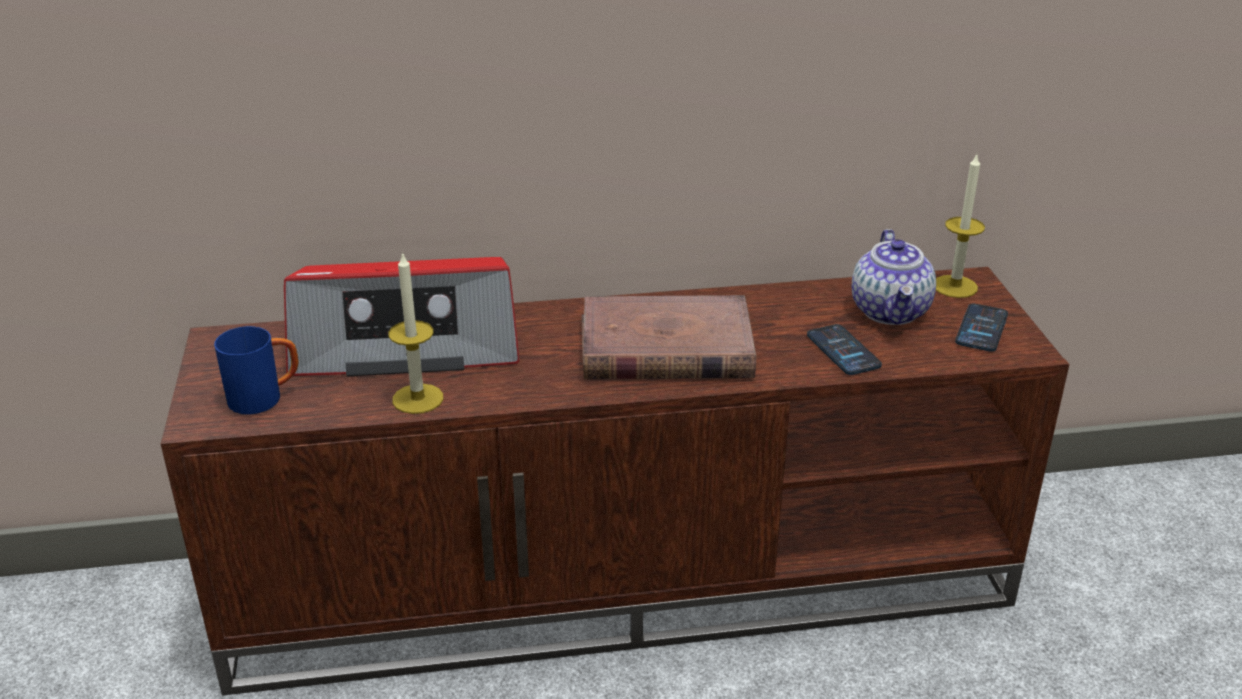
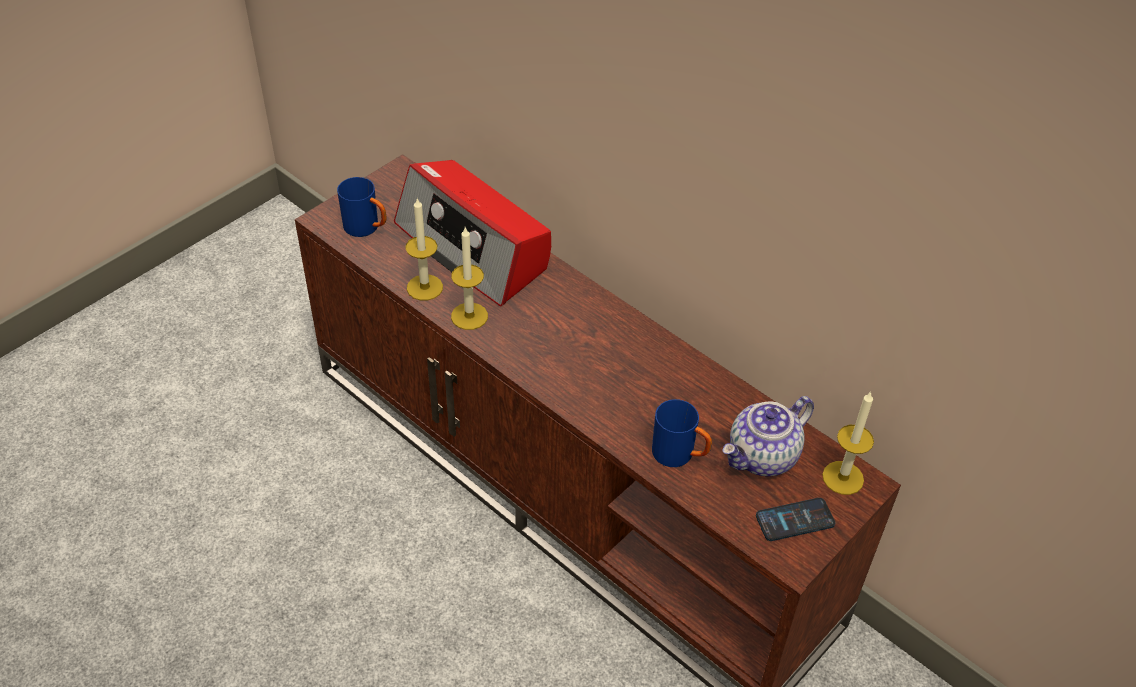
camera: 50 degrees right, 15 degrees up
(502, 389) = (469, 316): none -> candle
(665, 348) = (588, 363): brown book -> none
(843, 351) = (680, 455): phone -> blue mug

